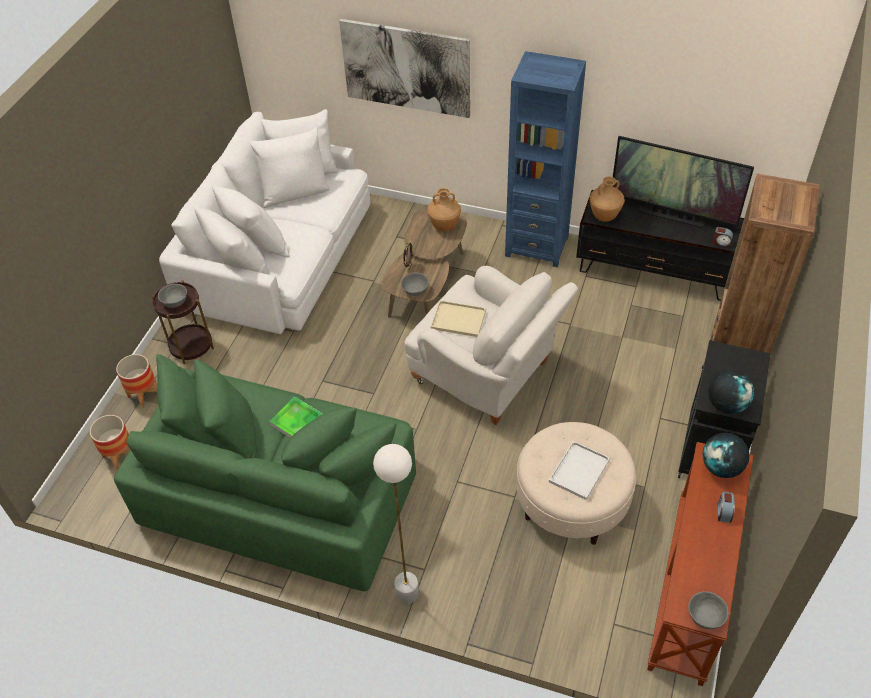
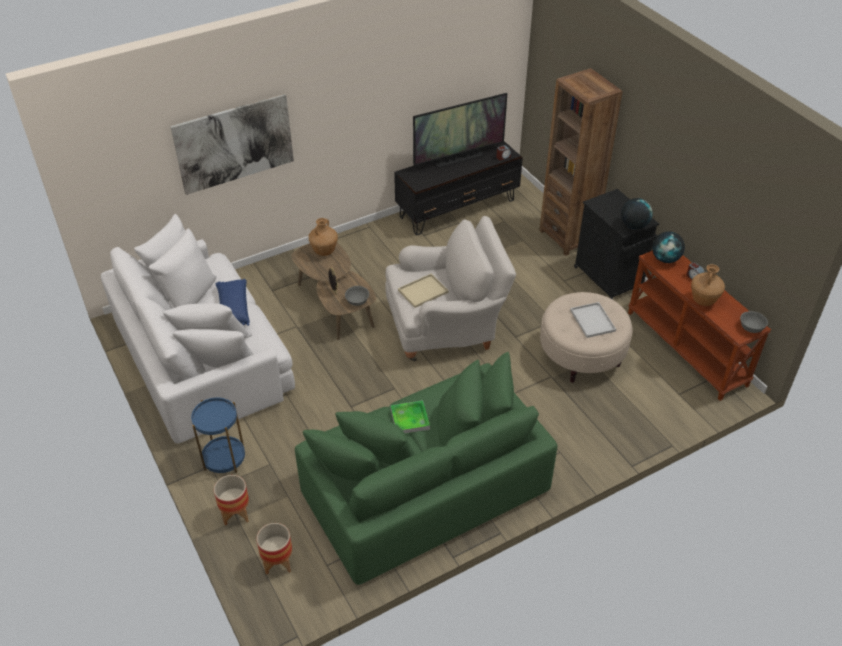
camera: 50 degrees left, 5 degrees down
(174, 301) = (214, 417): grey bowl -> none
(191, 346) = (224, 458): brown side table -> blue side table
(306, 225) = (233, 309): none -> blue pillow
(407, 593) = (568, 471): white floor lamp -> none
(537, 246) = (372, 238): blue bookcase -> none
(604, 216) = (423, 182): brown vase -> brown vase (703, 301)

